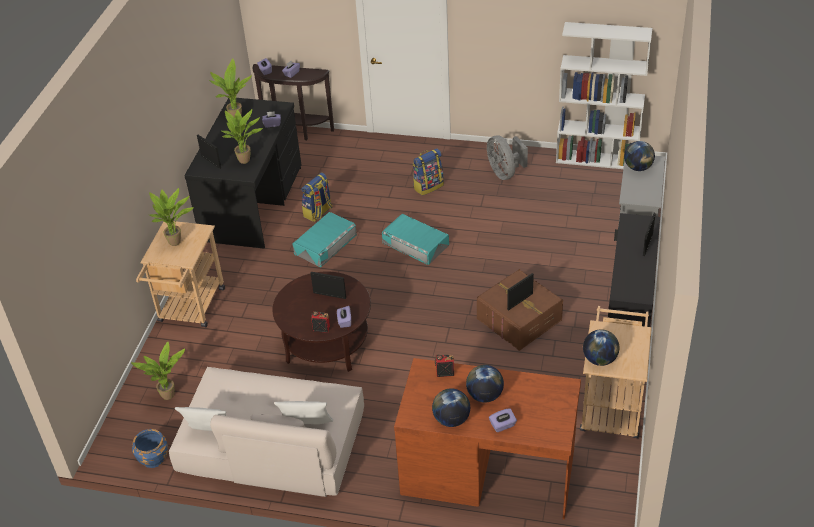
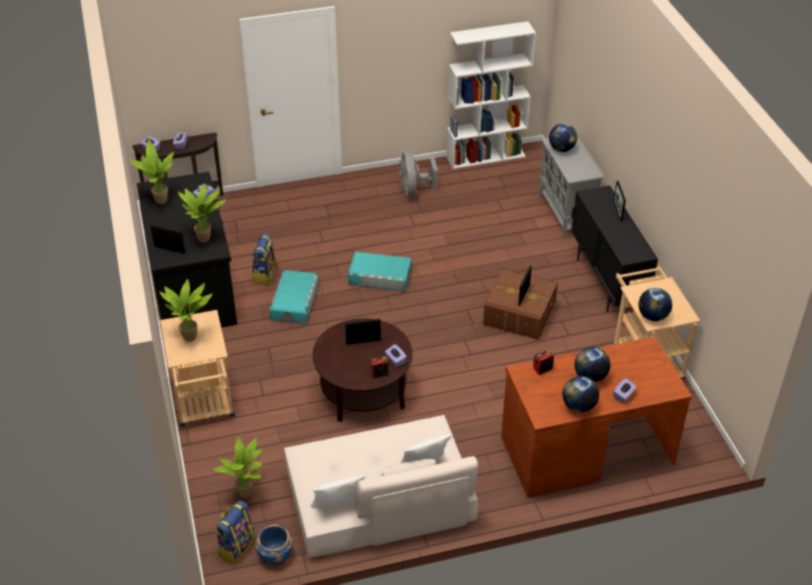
camera: 30 degrees left, 0 degrees up
(428, 186) = (353, 221): backpack -> backpack (236, 546)
(505, 173) = (414, 190): grey fan -> grey fan turned 45 degrees clockwise

